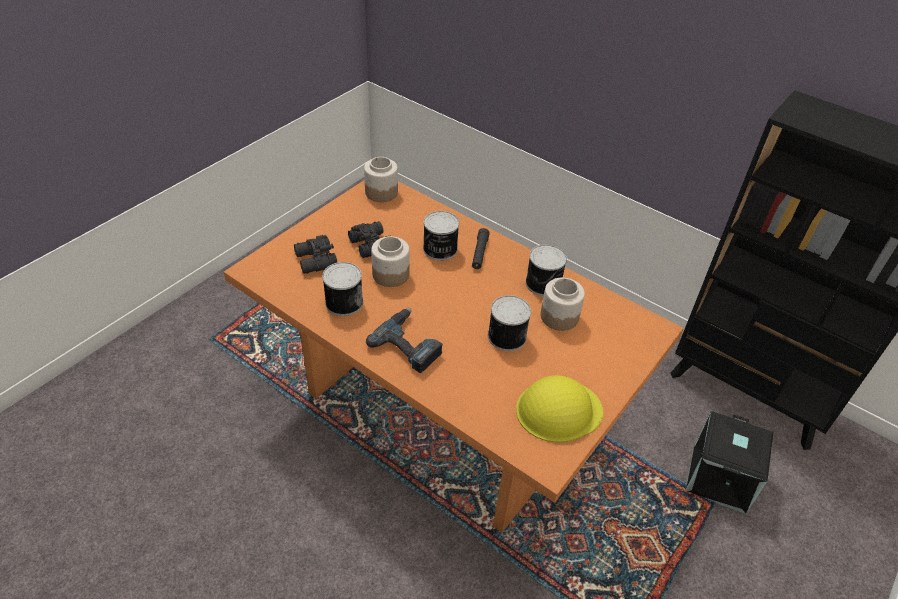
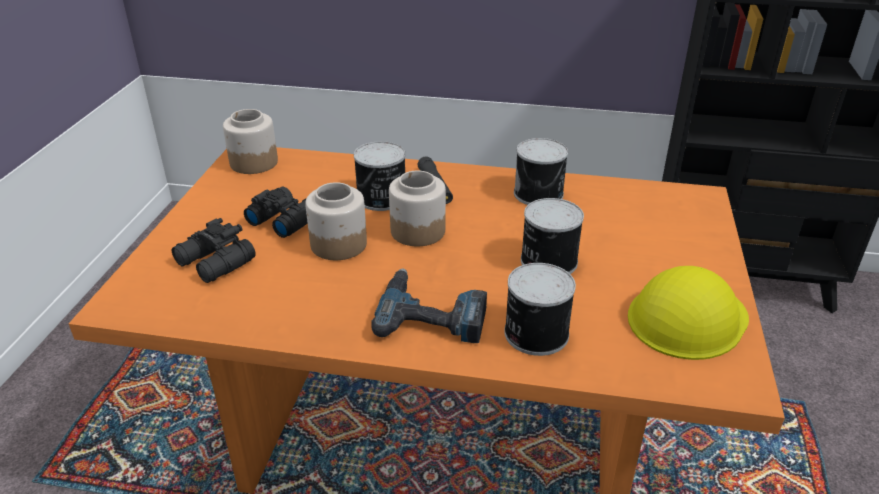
camera: 25 degrees left, 10 degrees down
(343, 302) = (295, 298): can -> can (534, 333)
(559, 316) = (588, 219): jar -> jar (417, 231)
(720, 479) = (787, 375): black storage box -> none

